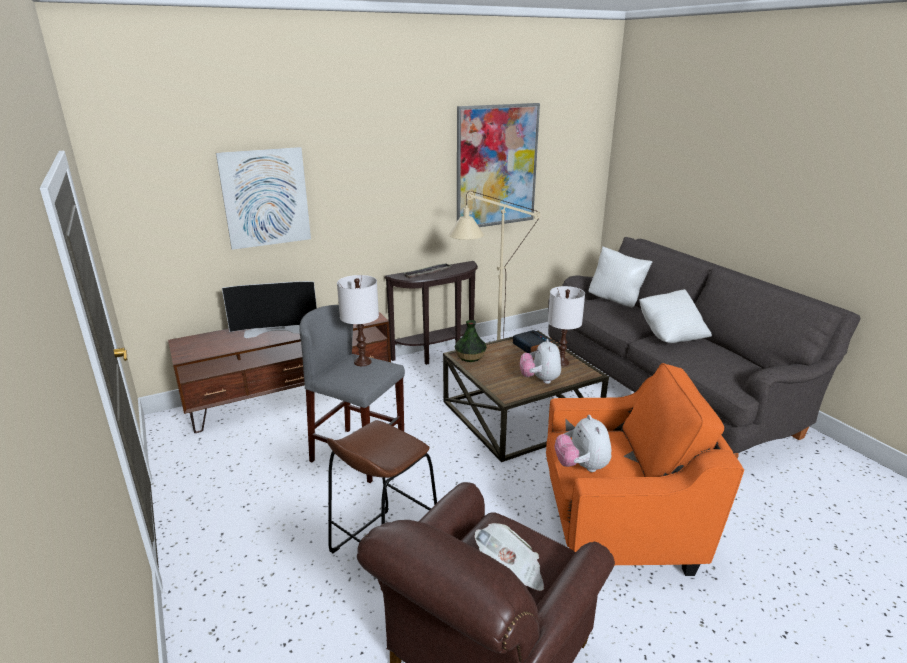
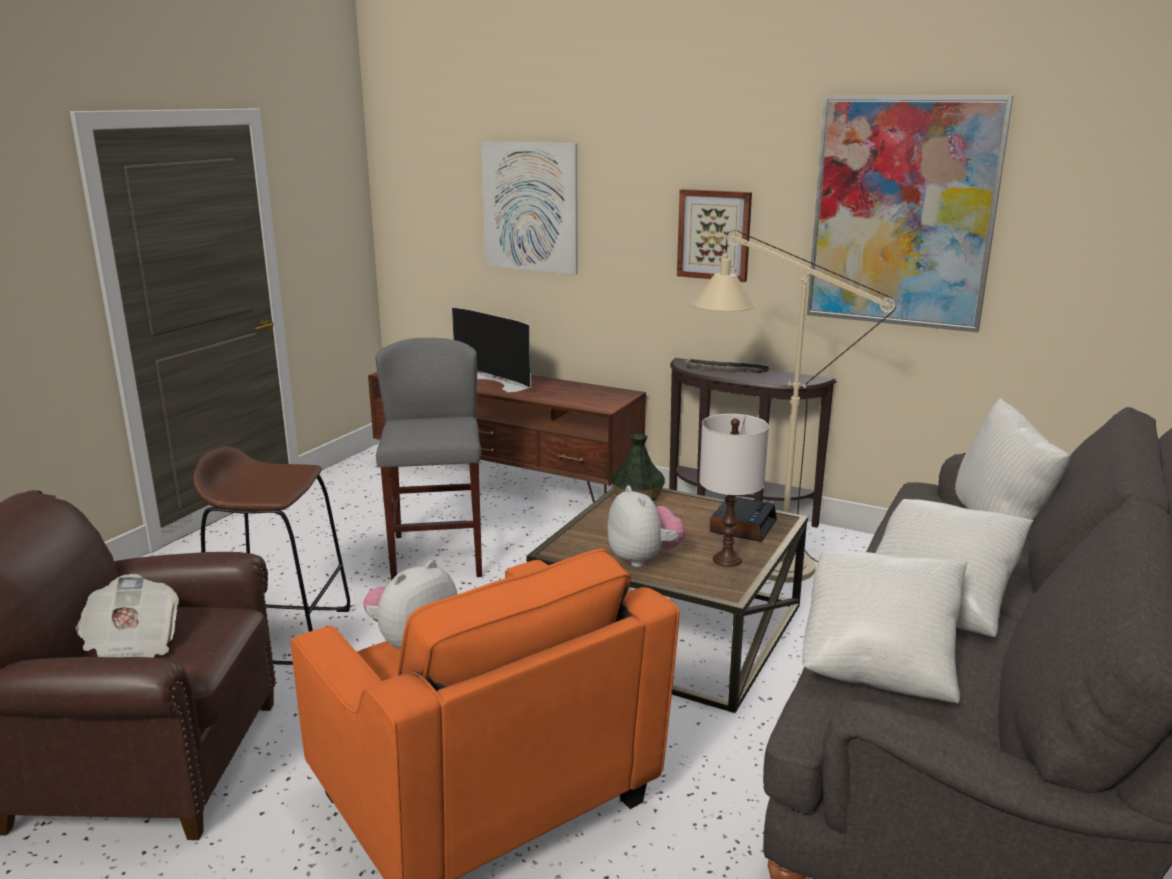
camera: 55 degrees right, 5 degrees down
(363, 362) = (448, 424): white table lamp -> none
(401, 194) = (714, 235): none -> picture
(540, 380) = (643, 559): plush toy -> plush toy turned 105 degrees clockwise
(707, 363) = (878, 665): none -> white pillow

